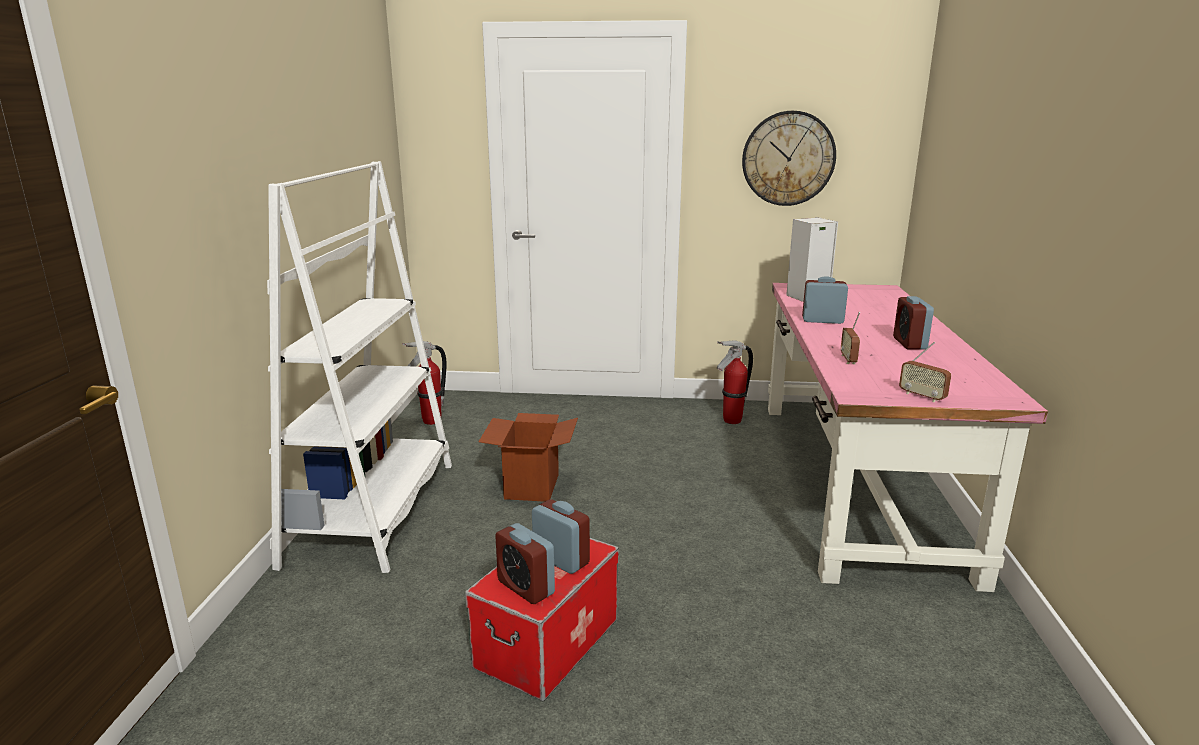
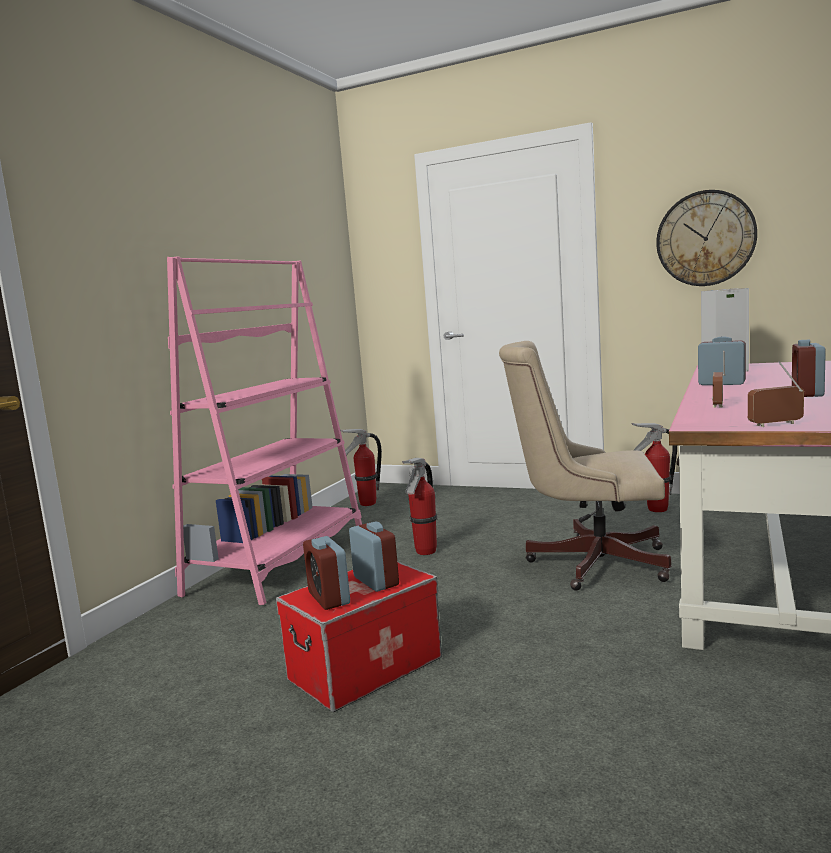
camera: 20 degrees right, 10 degrees down
(373, 512) = (280, 563): white bookcase -> pink bookcase
(531, 486) = (425, 552): cardboard box -> fire extinguisher
(699, 490) = (589, 562): none -> beige office chair
(922, 396) = (775, 424): radio -> radio turned 105 degrees clockwise

